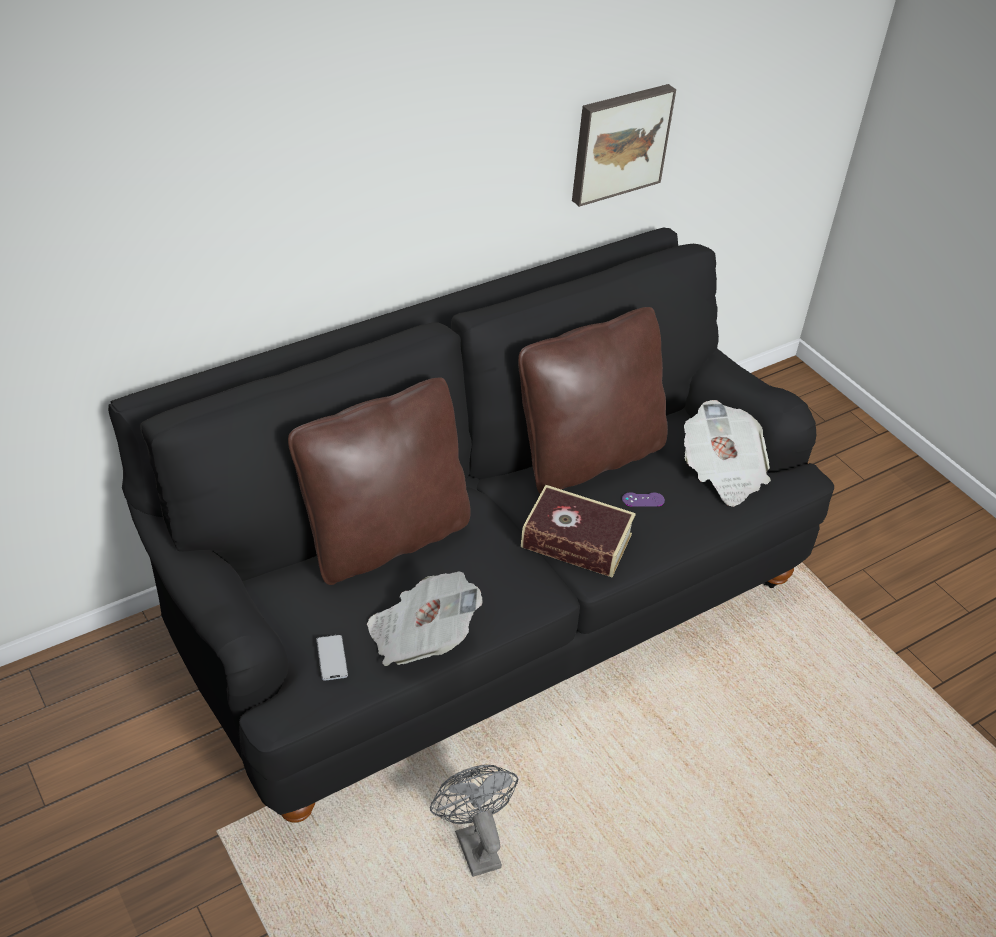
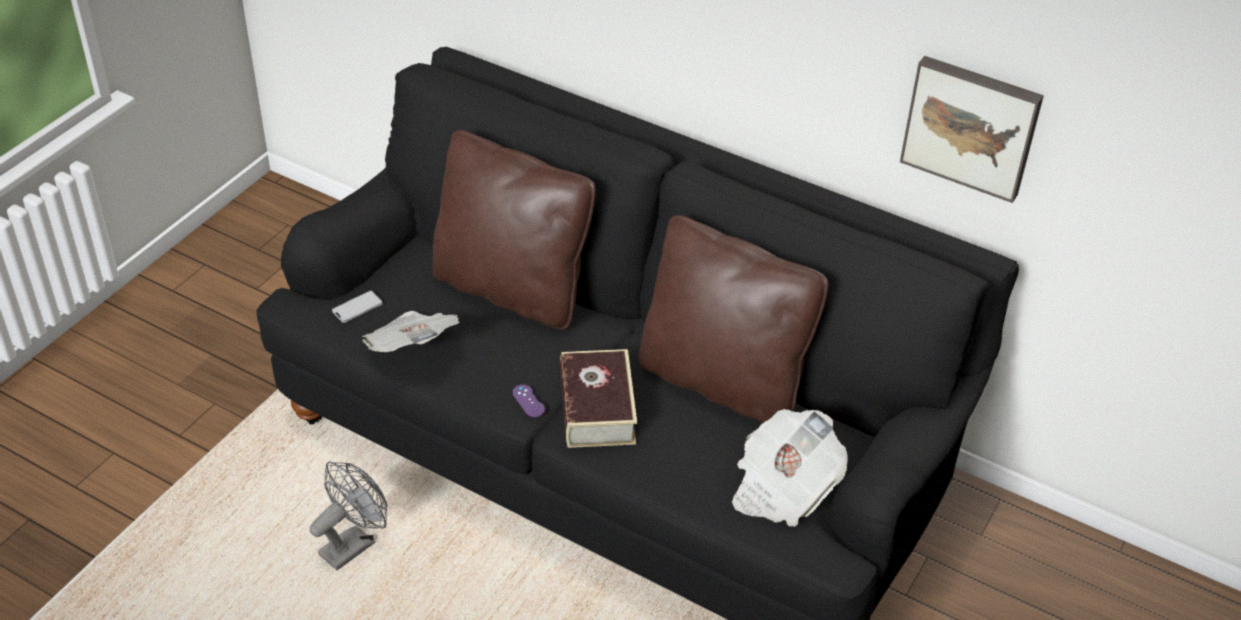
camera: 65 degrees right, 0 degrees up
(643, 500) = (690, 438): purple game controller -> purple game controller (528, 401)

